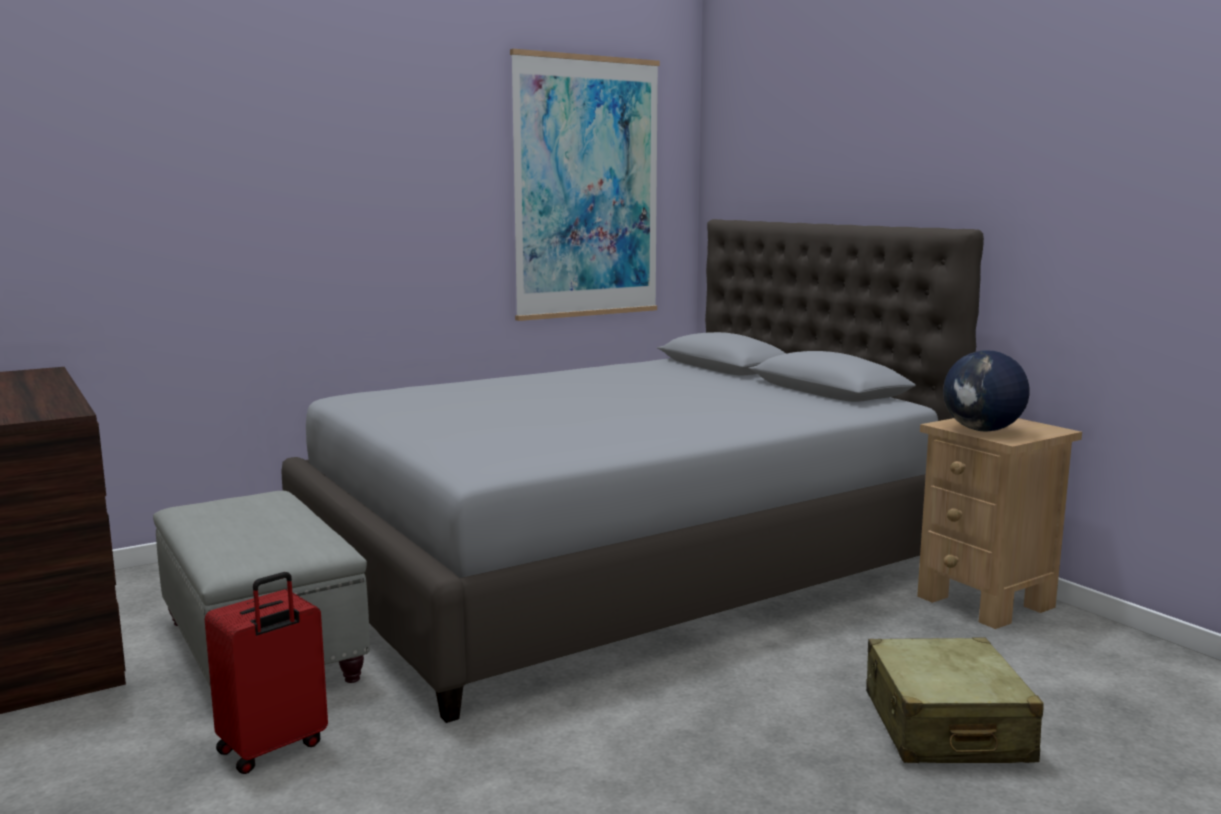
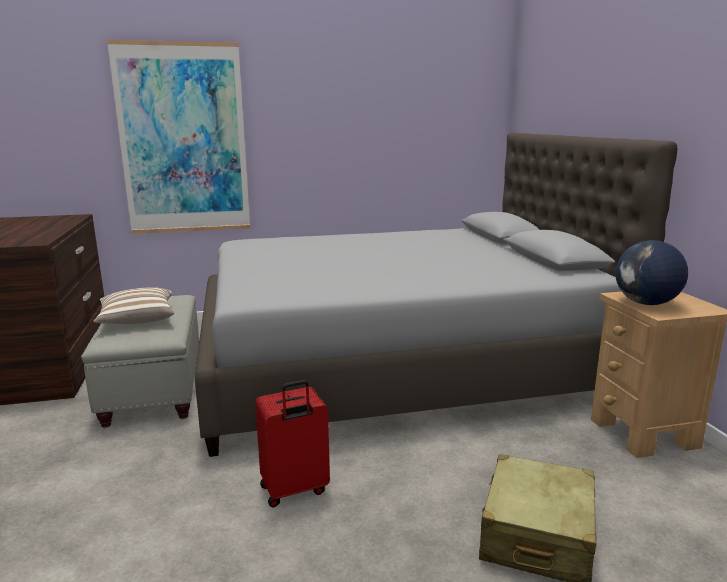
camera: 20 degrees right, 5 degrees up
(244, 533) = (137, 320): none -> pillow
(273, 748) = (107, 454): red suitcase -> red suitcase (294, 490)
(586, 188) = (424, 111): picture -> picture (183, 140)

